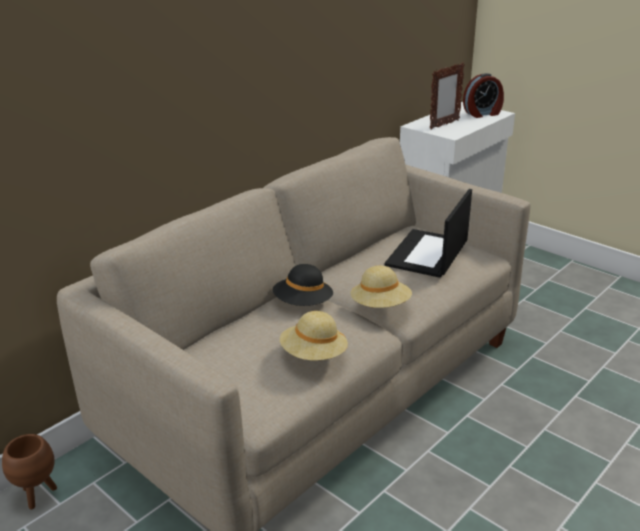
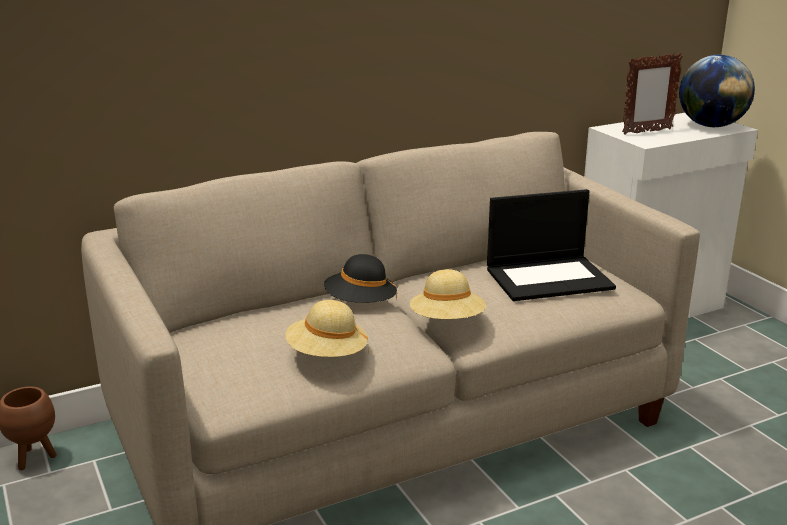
camera: 20 degrees right, 5 degrees down
(427, 254) = (549, 278): laptop -> laptop turned 150 degrees counterclockwise
(482, 114) = (711, 126): alarm clock -> globe

